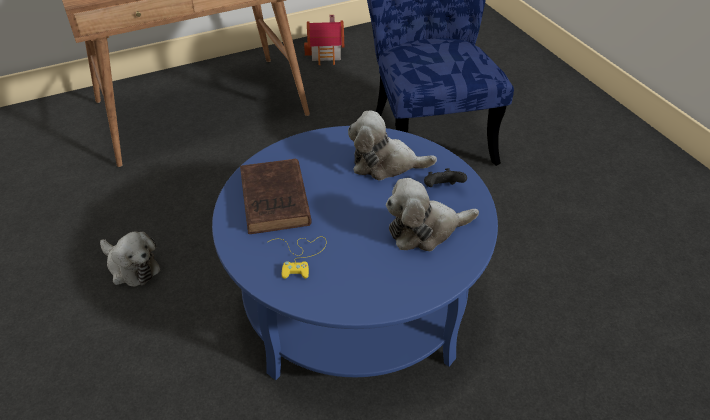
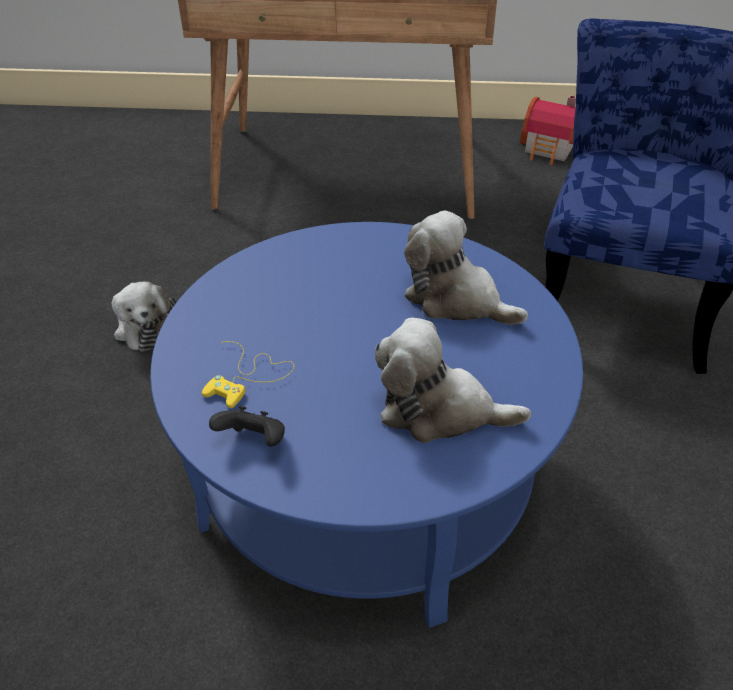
camera: 30 degrees right, 0 degrees up
(275, 202) = (274, 296): brown book -> none
(442, 189) = (510, 362): black game controller -> black game controller (254, 441)

